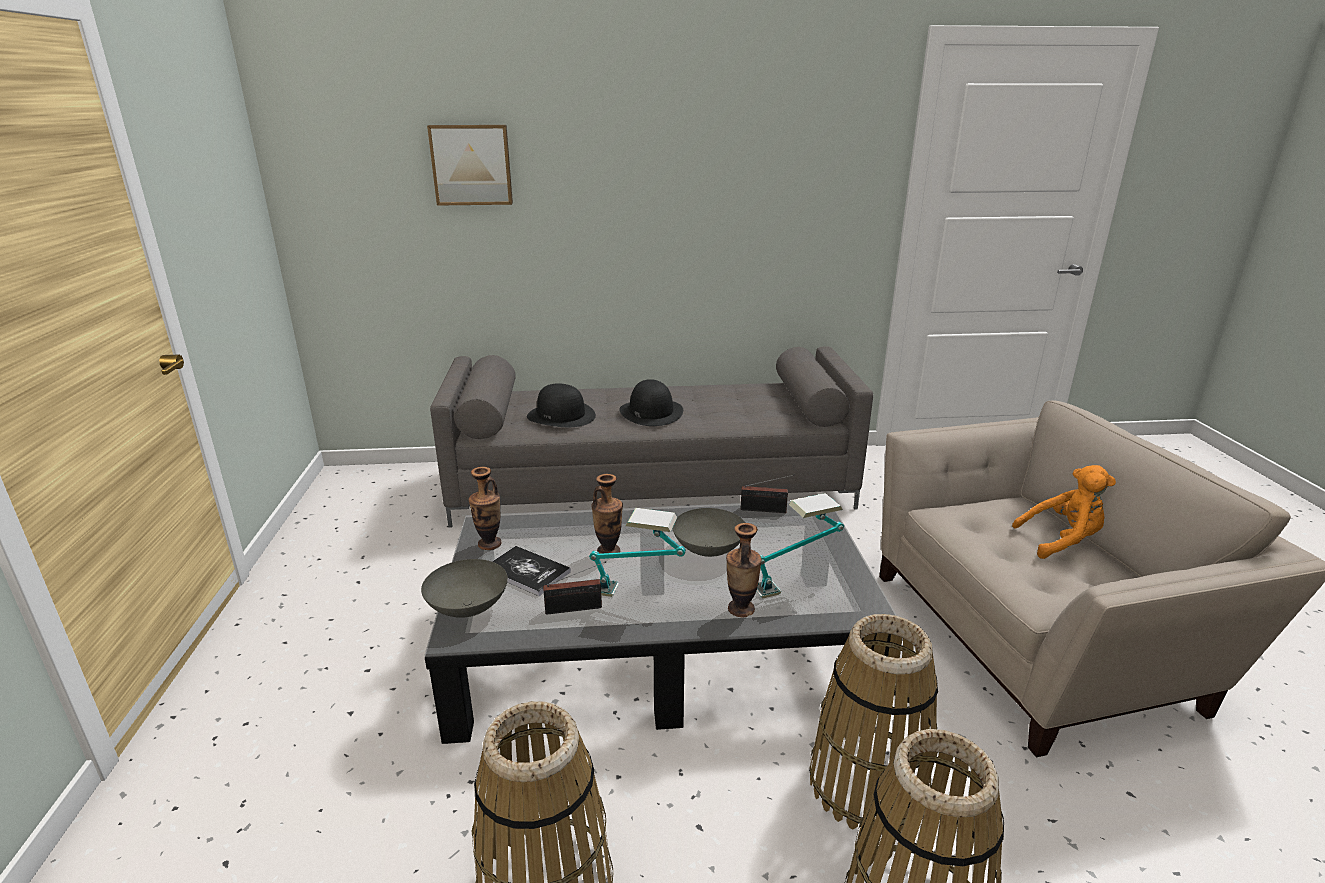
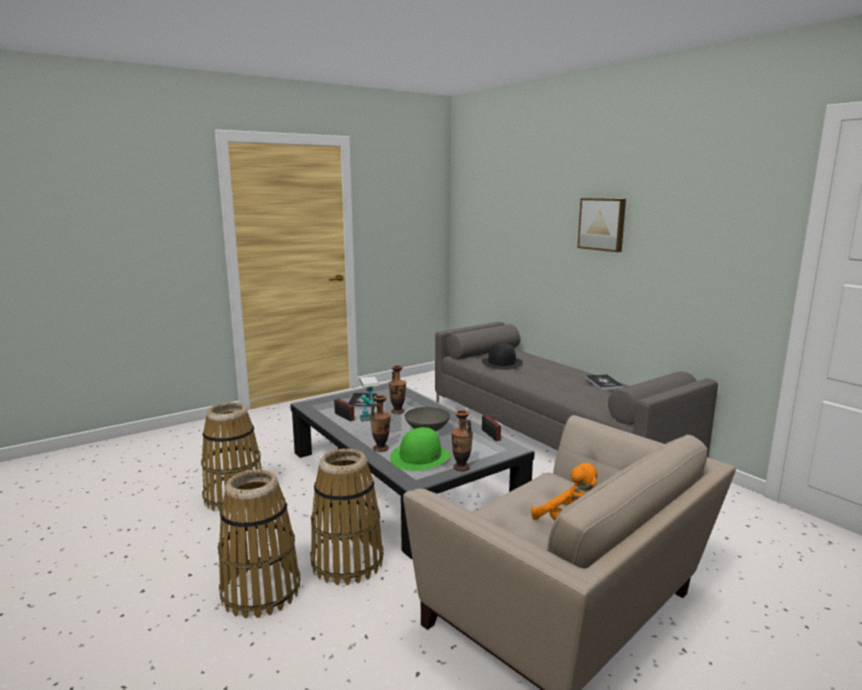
camera: 60 degrees right, 10 degrees down
(469, 608) = (325, 400): grey bowl -> none
(471, 165) = (521, 212): picture -> picture (602, 224)
(489, 544) = (376, 390): vase -> vase (461, 467)
(651, 412) = (544, 377): black hat -> none
(709, 392) = (603, 383): none -> book
(795, 583) = (420, 457): table lamp -> green hat

